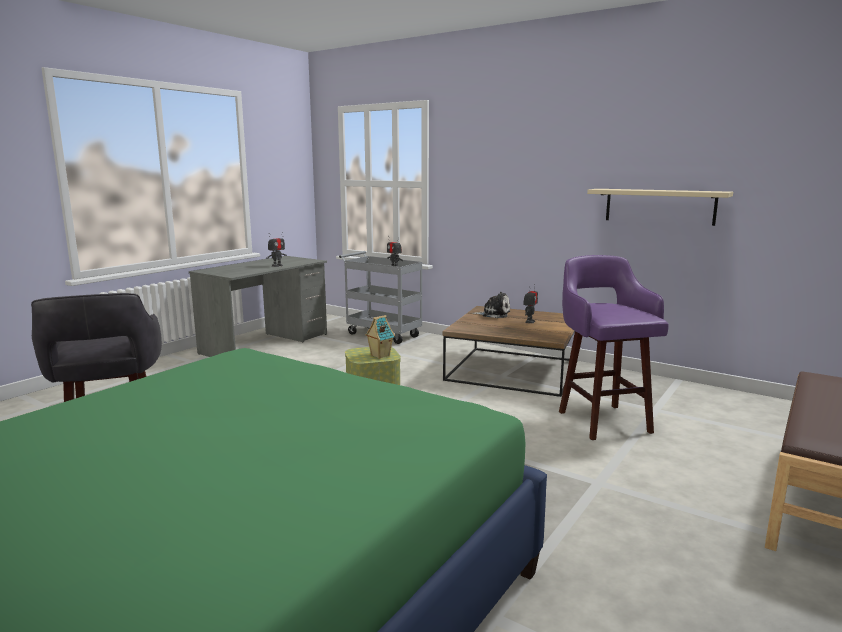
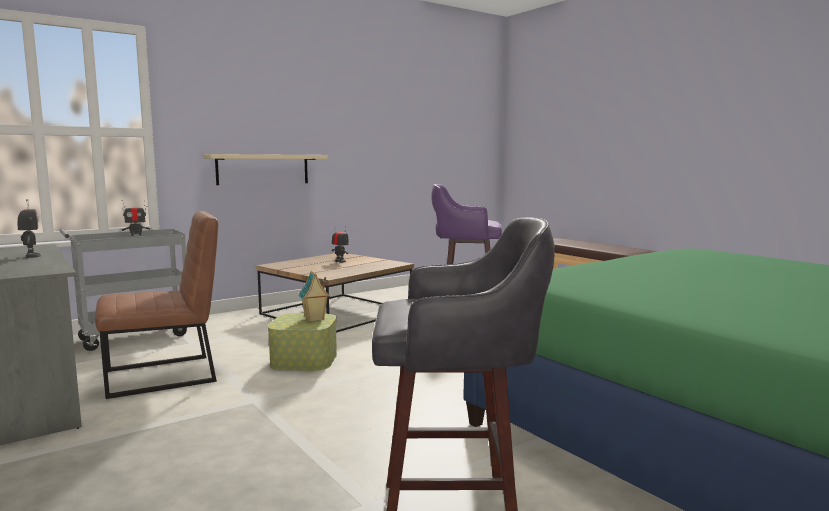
camera: 70 degrees left, 5 degrees down
(318, 360) = (164, 375): none -> brown chair
(494, 314) = (299, 265): plush toy -> none
(659, 206) = (389, 151): beige shelf -> beige shelf (263, 169)

